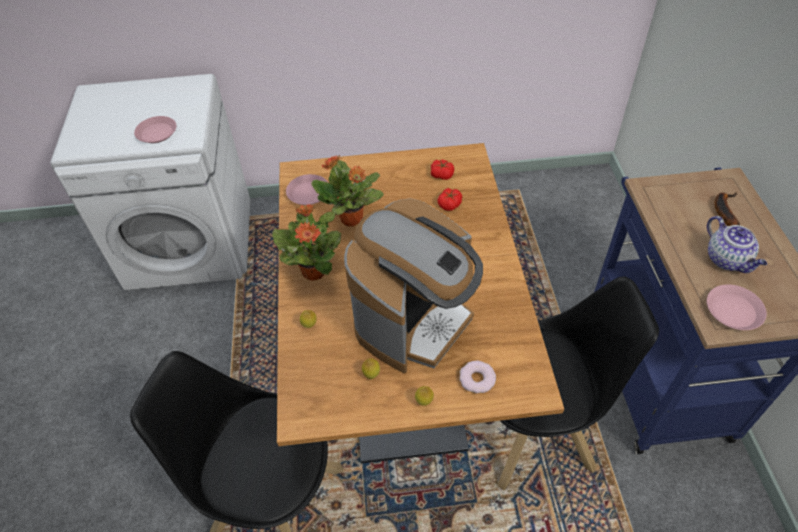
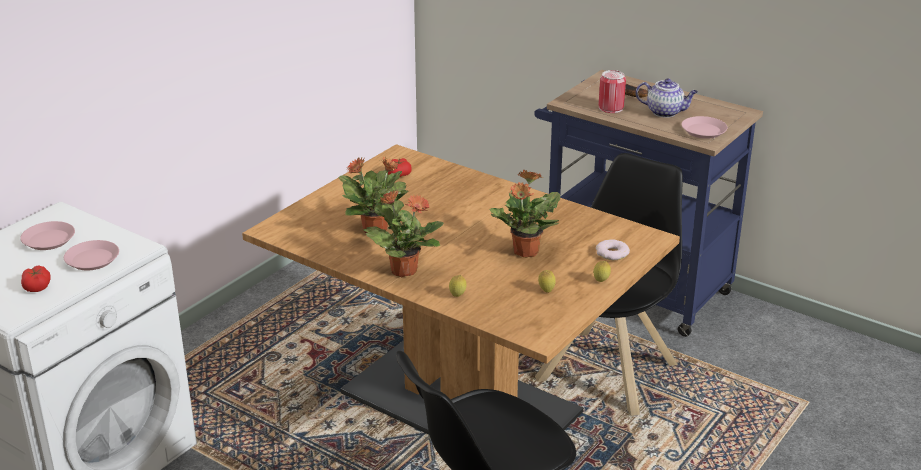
camera: 50 degrees left, 20 degrees down
(308, 193) = (308, 235): pink plate -> pink plate (48, 240)
(415, 321) = (525, 252): coffee machine -> potted plant
(450, 204) = (435, 186): tomato -> tomato (37, 286)
(678, 220) = (611, 108): none -> can

